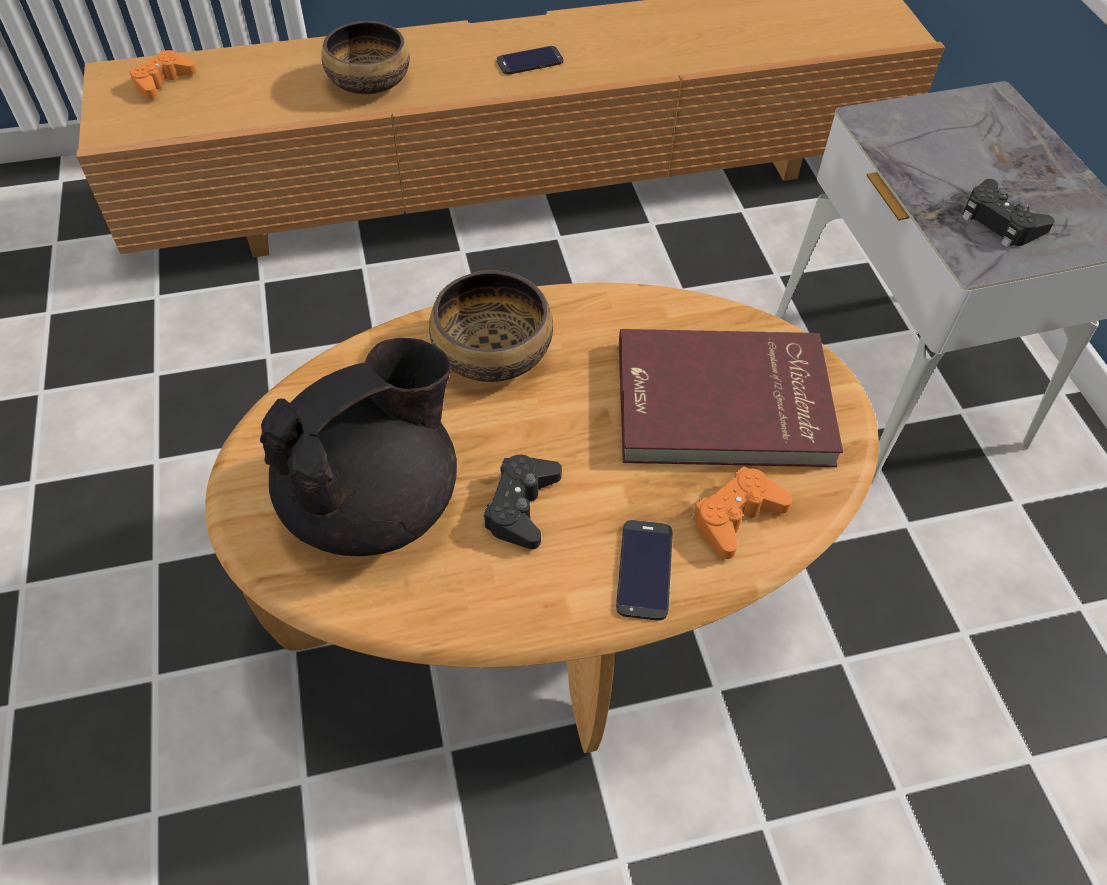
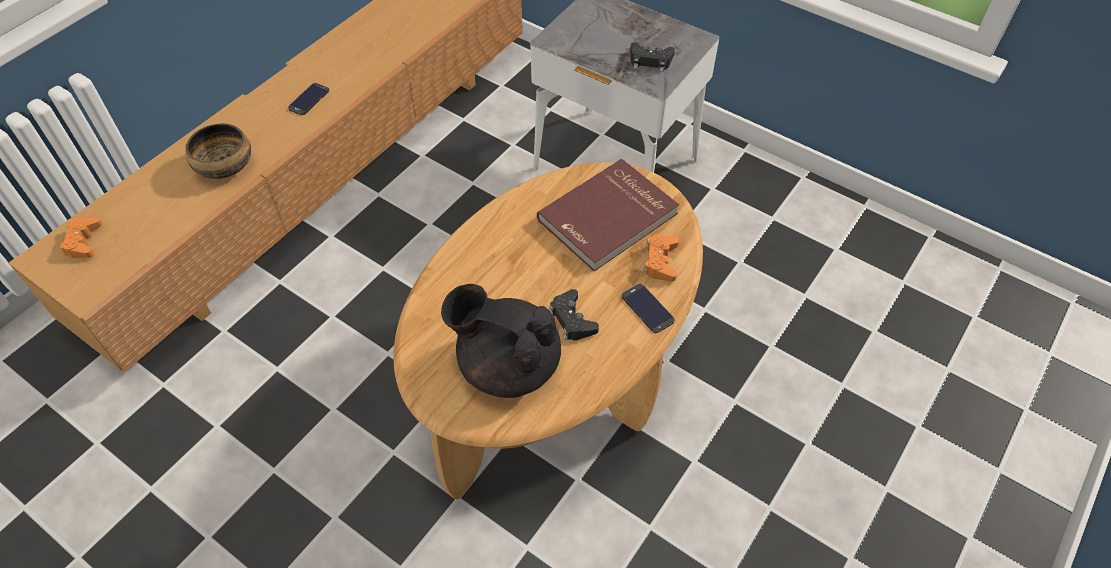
camera: 40 degrees left, 0 degrees up
(375, 502) = (507, 365): black teapot -> black teapot turned 75 degrees counterclockwise
(491, 353) = (485, 263): bowl -> none

